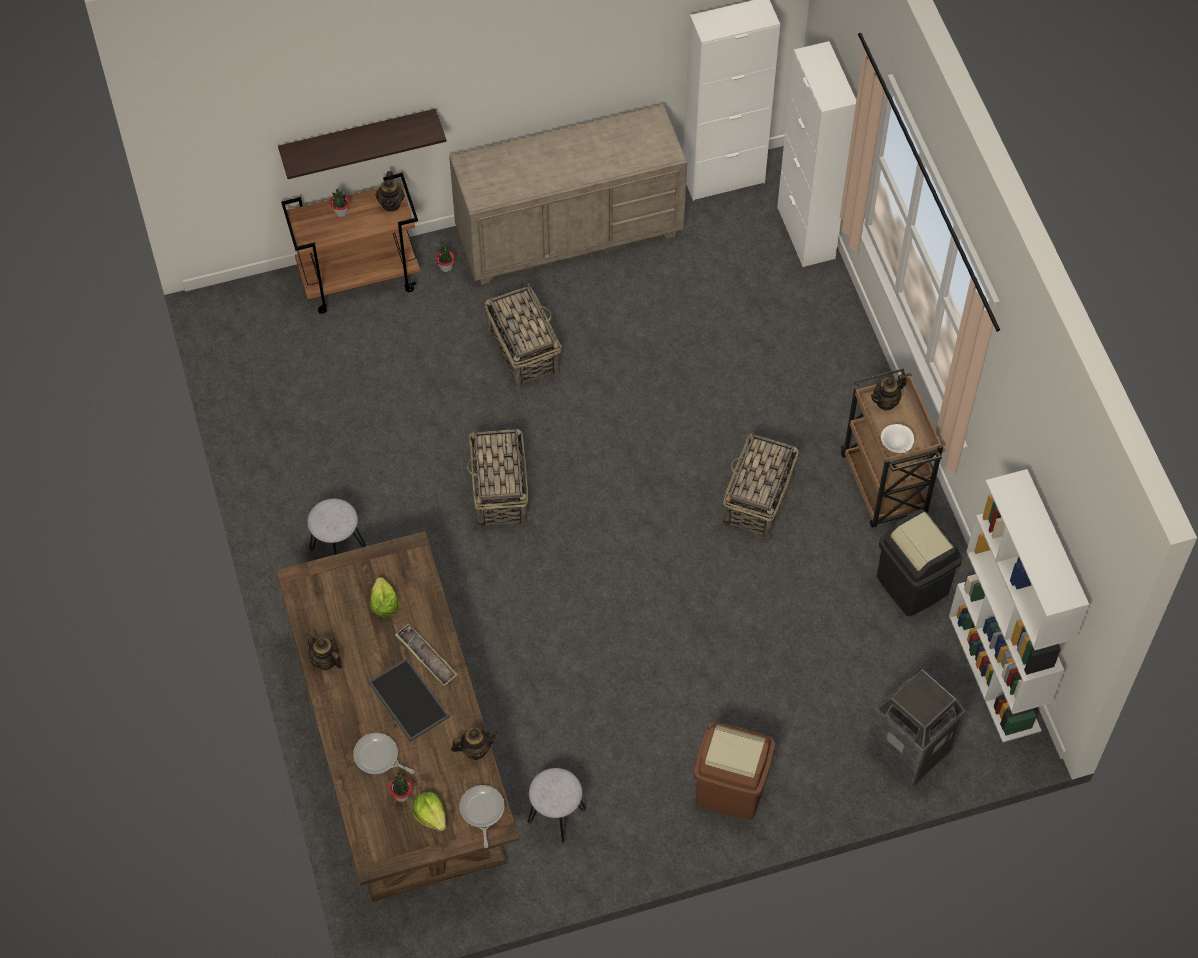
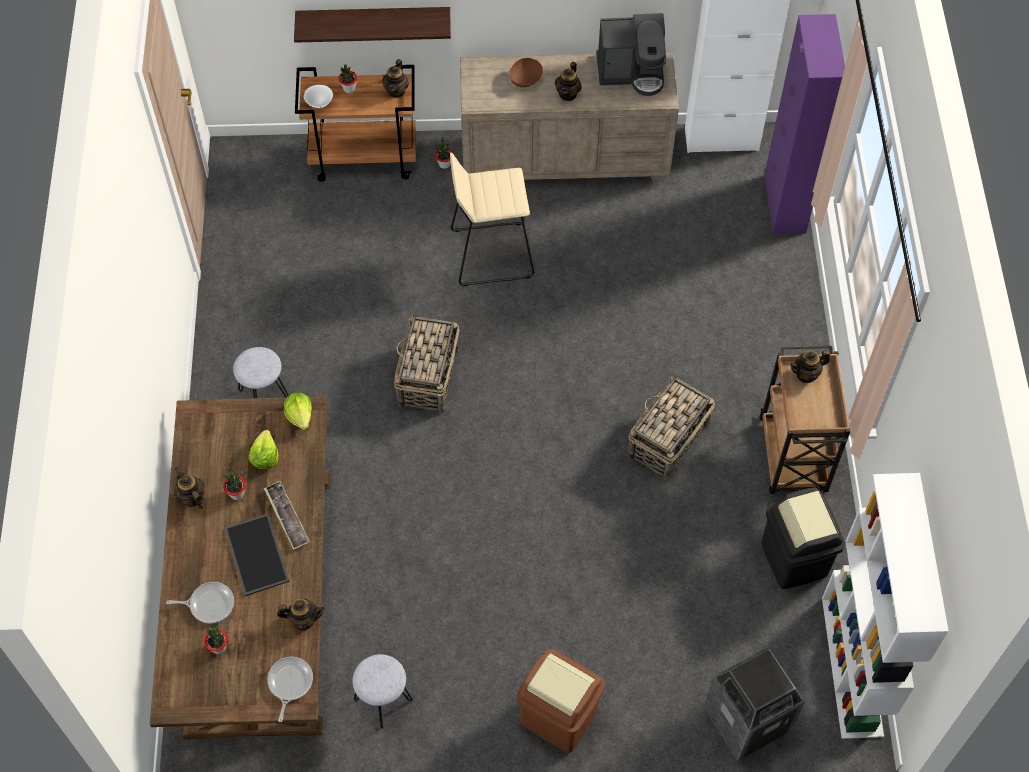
camera: 15 degrees right, 0 degrees up
(369, 646) = (237, 493): none -> potted plant
(378, 757) = (209, 604): frying pan -> frying pan turned 135 degrees clockwise
(431, 815) = (239, 675): lettuce -> lettuce (300, 415)
(523, 350) = (490, 253): basket -> beige stool
(524, 166) = (525, 80): none -> brown bowl
(571, 170) = (568, 94): none -> teapot
(629, 134) = (632, 72): none -> coffee machine
(806, 233) = (784, 204): white cabinet -> purple cabinet
(896, 445) = (804, 419): white bowl -> white bowl (319, 103)

